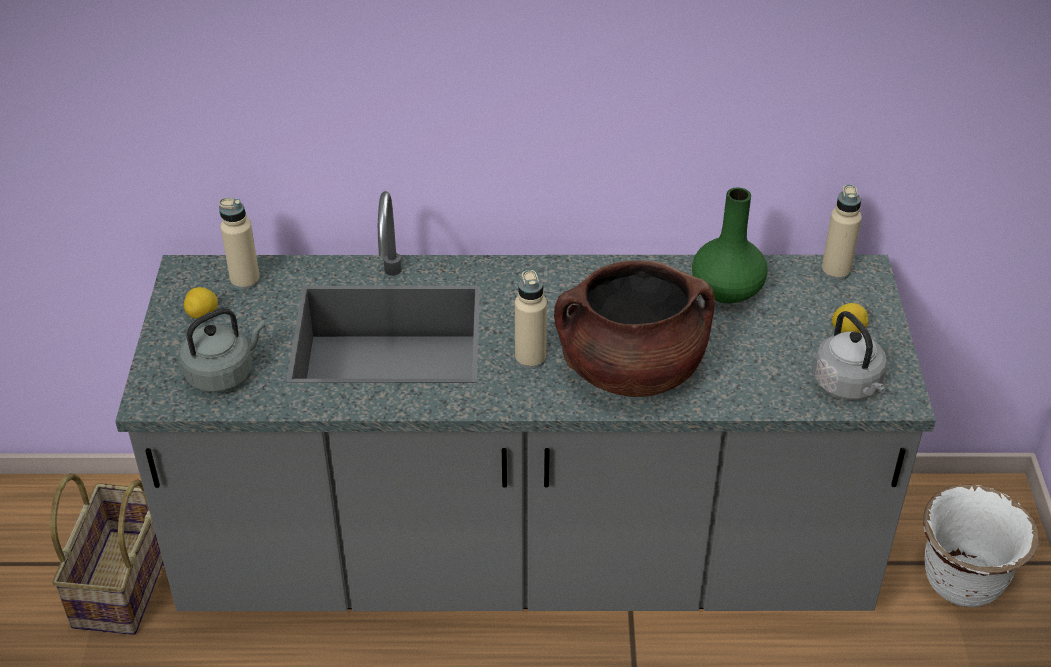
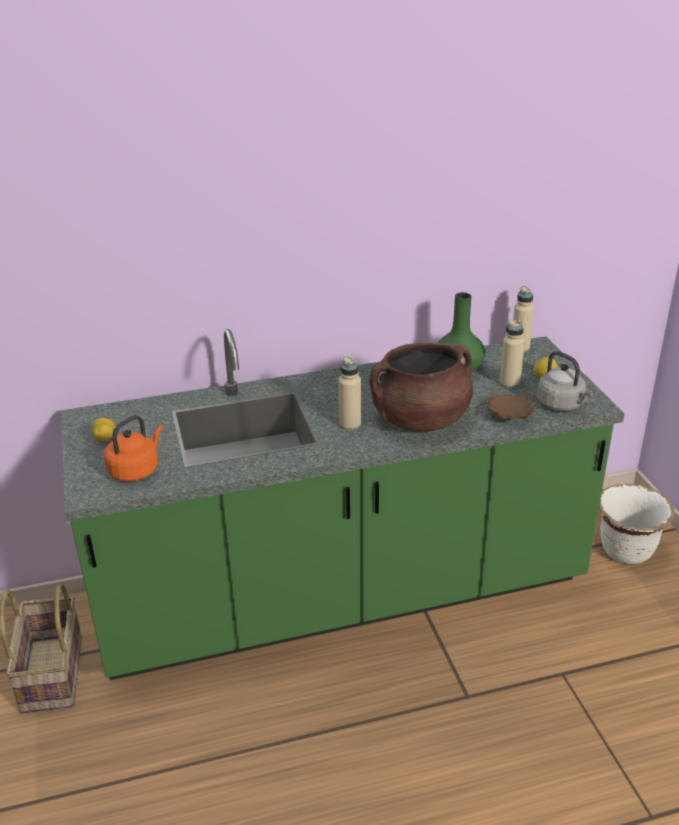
camera: 15 degrees left, 10 degrees down
(223, 374) = (136, 470): grey kettle -> orange kettle
(245, 280) = (128, 414): beige bottle -> beige bottle (509, 383)
(525, 561) = (342, 597): grey counter -> green counter
(761, 390) = (509, 416): none -> brown plate

